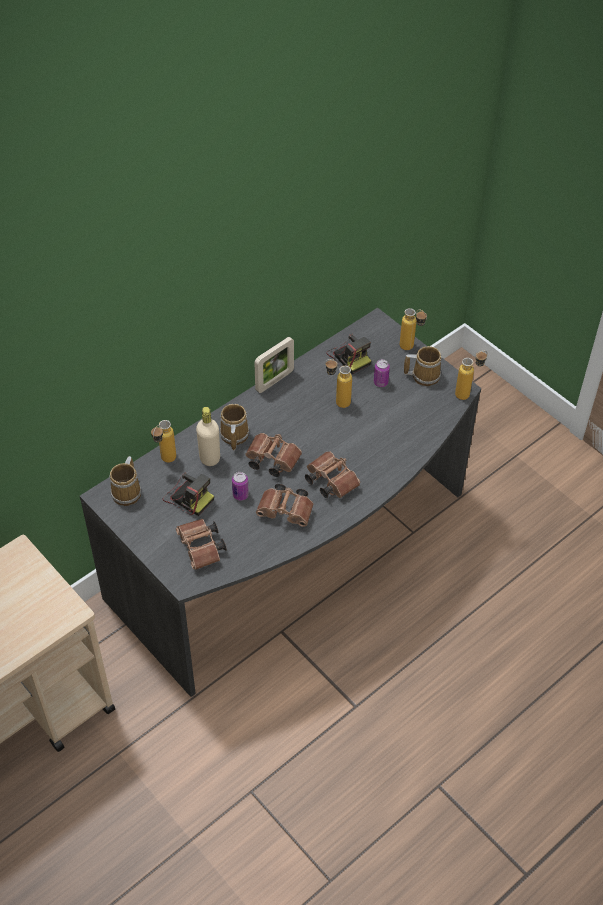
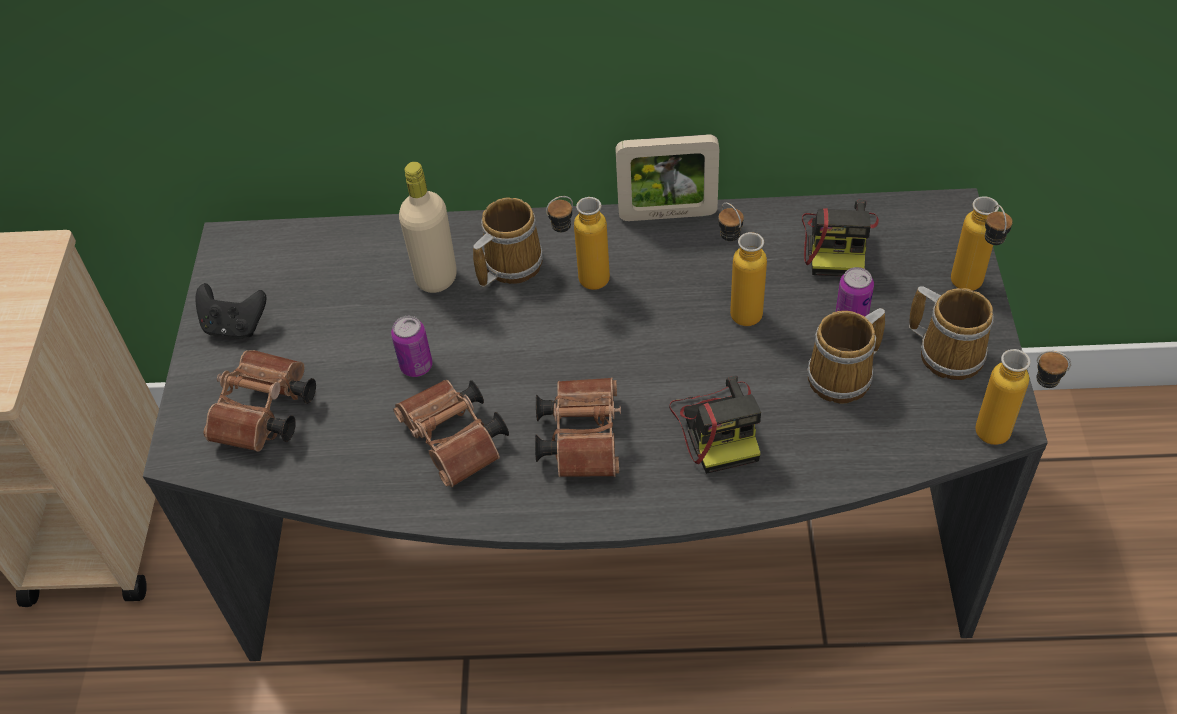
camera: 45 degrees right, 0 degrees up
(128, 492) = (269, 257): mug -> mug (844, 377)
(147, 526) = (235, 326): none -> black game controller
(165, 461) = (368, 244): bottle -> bottle (581, 284)
(188, 497) = (339, 318): camera -> camera (718, 427)
(271, 460) = (523, 339): brown binoculars -> none

